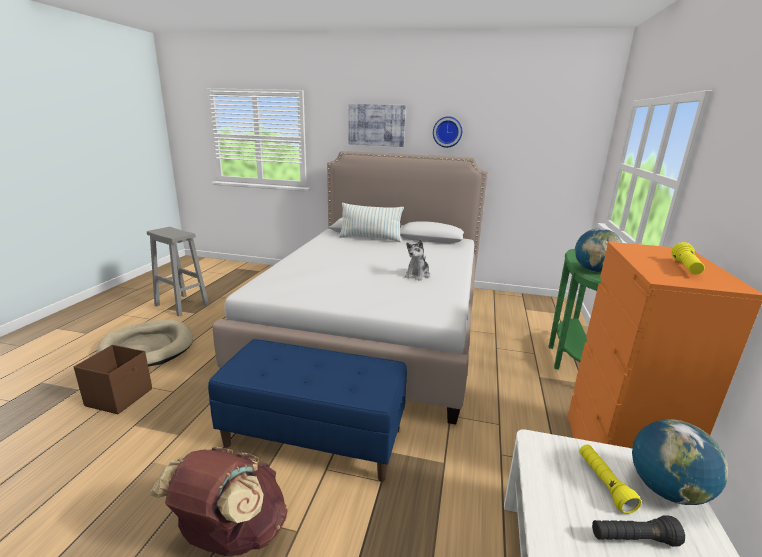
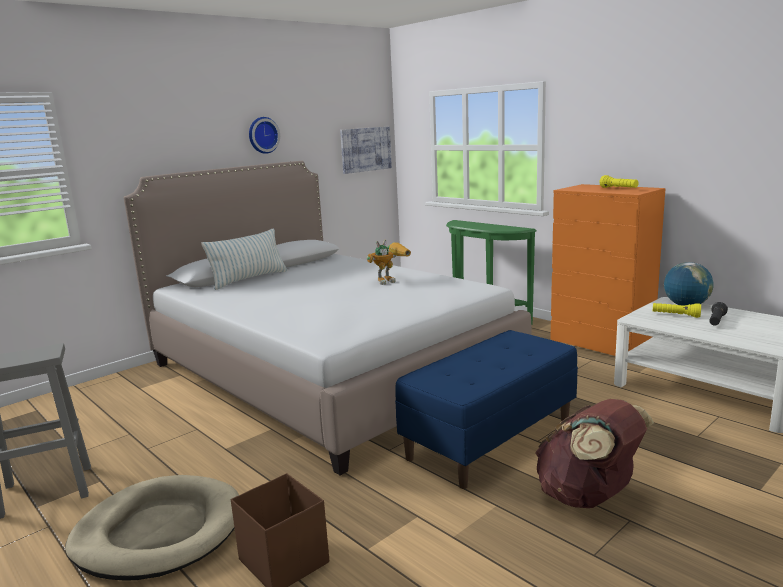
camera: 55 degrees left, 5 degrees down
(376, 125) = (177, 135): picture -> picture (365, 149)
(417, 275) = (390, 280): plush toy -> toy robot
(593, 270) = (500, 228): globe -> none

